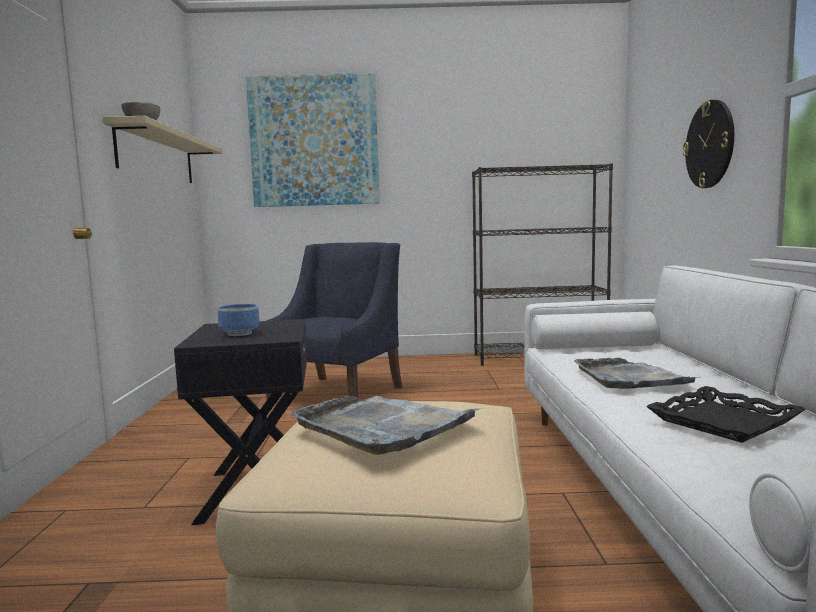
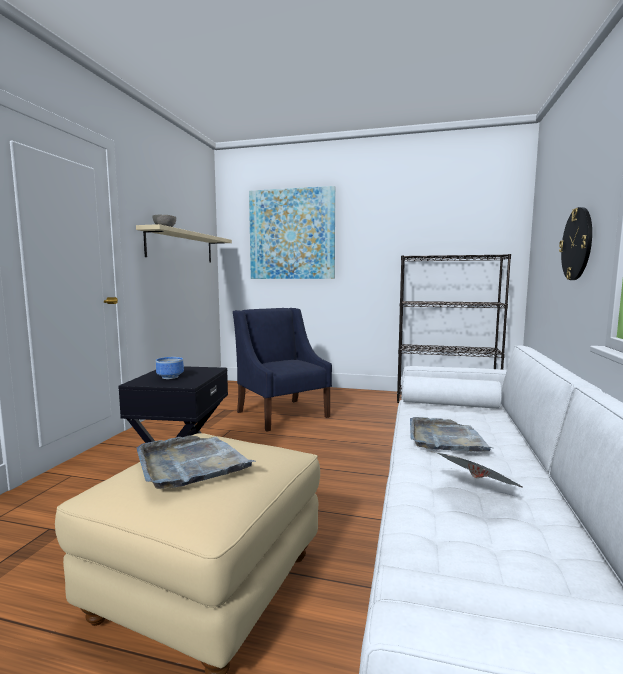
camera: 15 degrees right, 0 degrees up
(338, 394) = (282, 414): blue armchair -> blue armchair turned 75 degrees counterclockwise
(722, 421) = (478, 493): black tray -> newspaper

